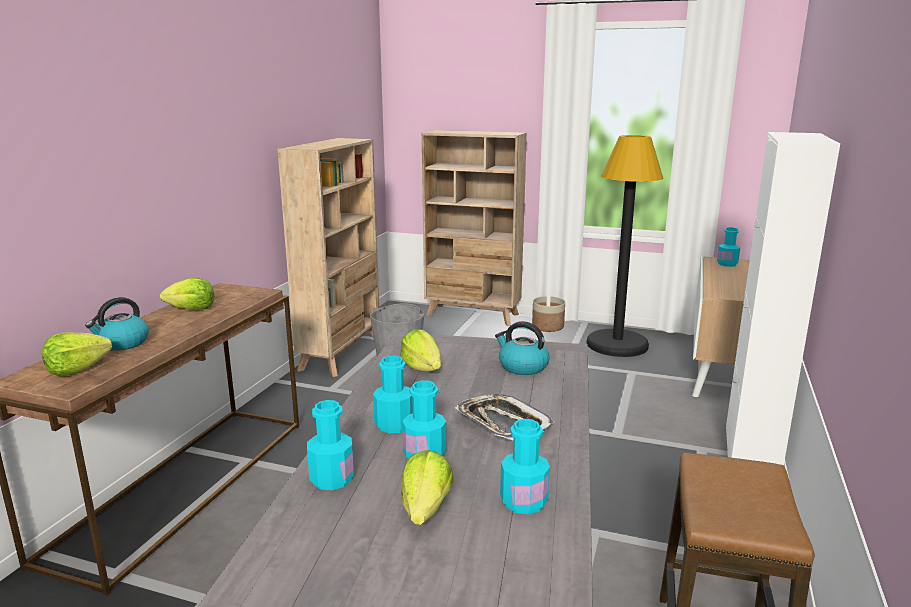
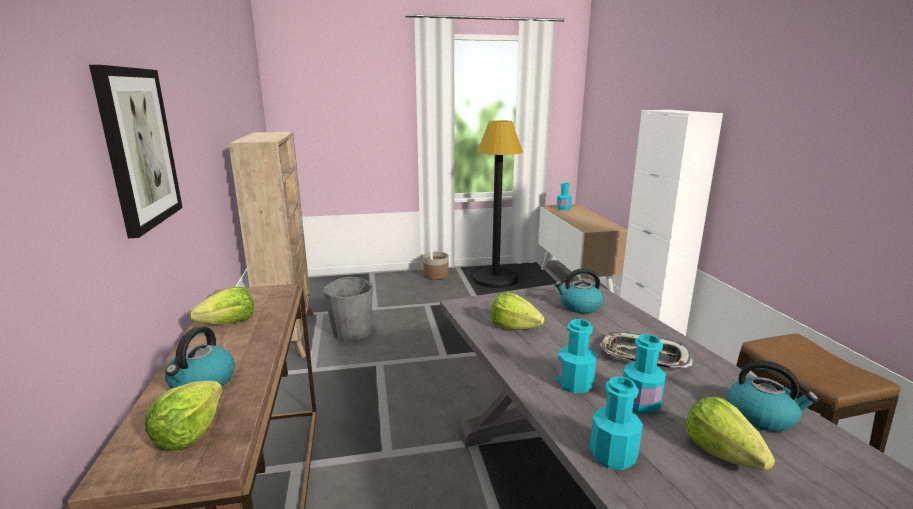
camera: 30 degrees left, 0 degrees up
(130, 152) = (138, 148): none -> picture
(473, 315) = (370, 278): beige bookcase -> none
(524, 502) = (762, 416): turquoise bottle -> kettle

